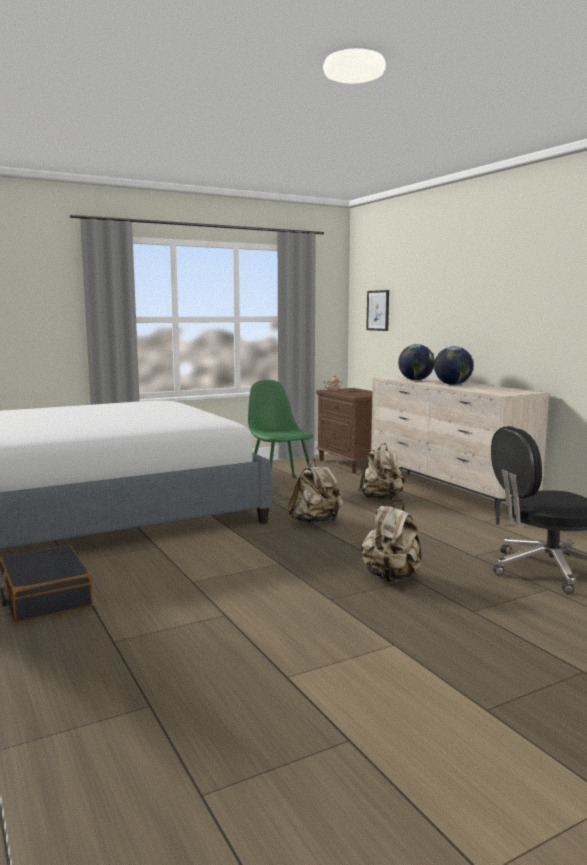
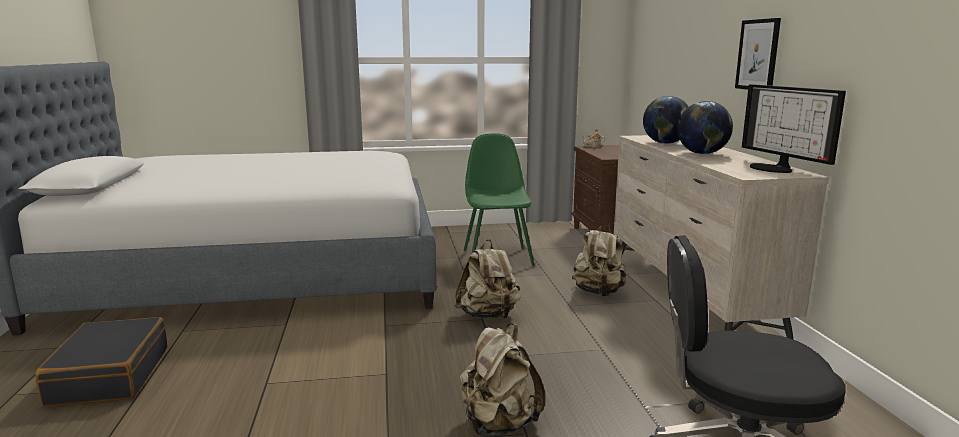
camera: 20 degrees right, 5 degrees up
(378, 310) = (653, 50): picture -> picture (758, 55)
(512, 390) = (774, 168): none -> monitor

